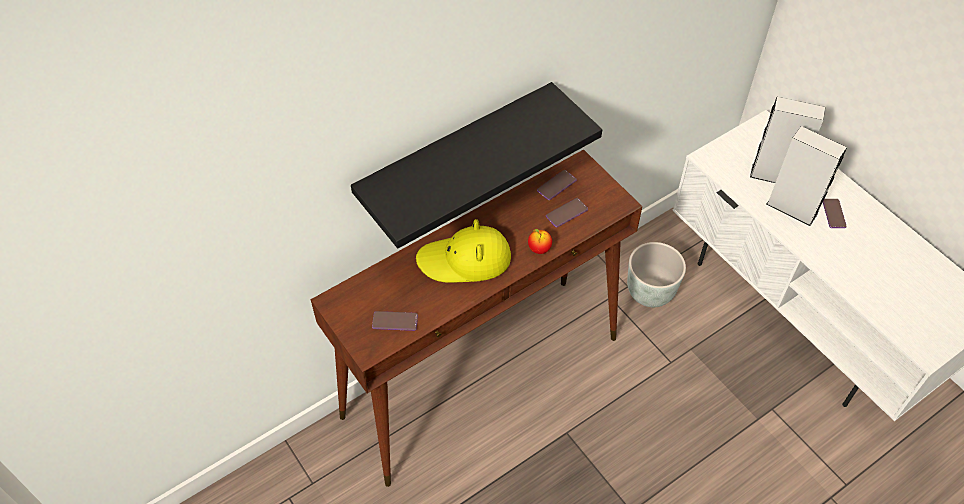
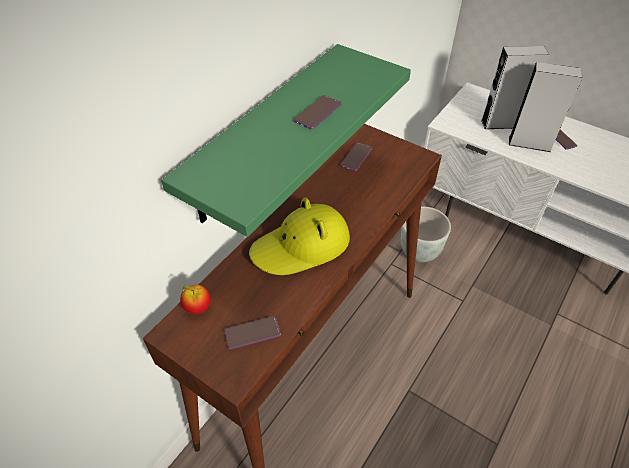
camera: 20 degrees left, 5 degrees down
(456, 154) = (264, 134): black shelf -> green shelf
(539, 249) = (370, 215): apple -> apple (197, 308)
(566, 213) = (378, 177): phone -> phone (317, 113)

